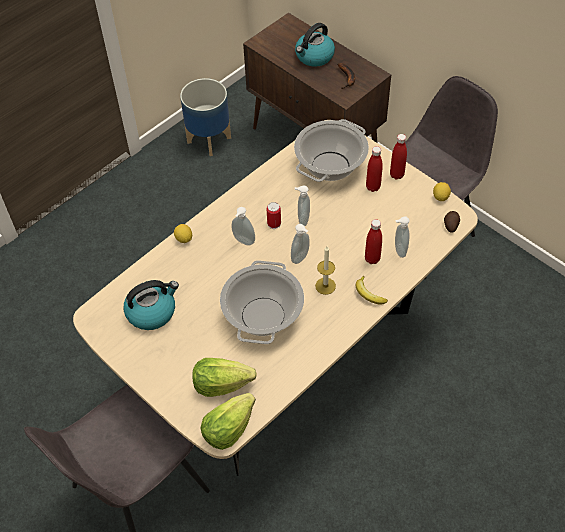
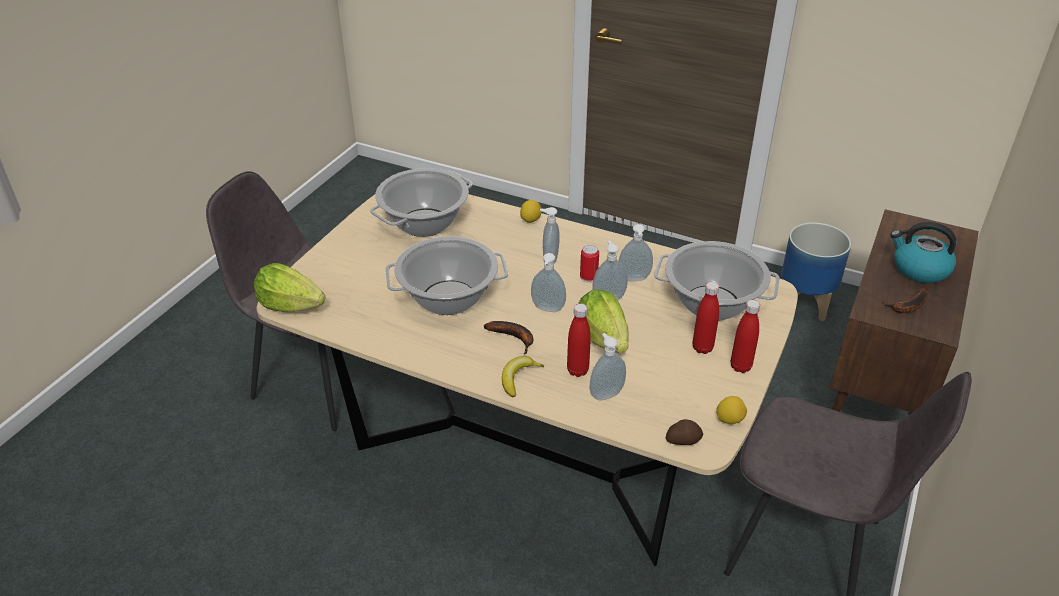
camera: 70 degrees right, 15 degrees down
(152, 311) = (424, 222): kettle -> cooking pot
(221, 384) = (346, 288): lettuce -> lettuce (603, 338)
(287, 199) = (634, 279): none -> soap dispenser
(325, 286) = (514, 338): candle -> banana

